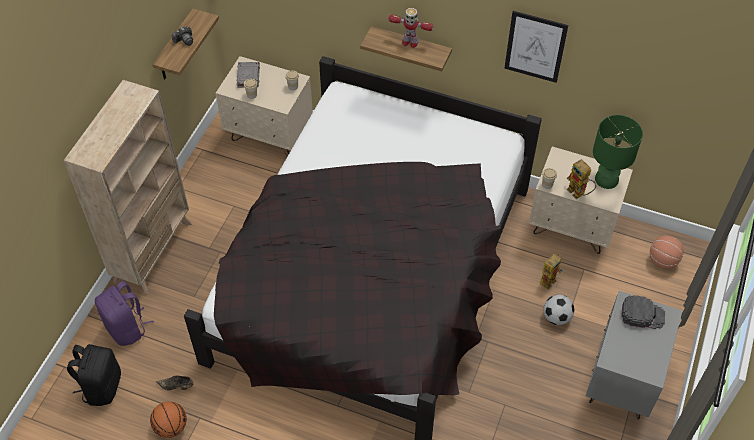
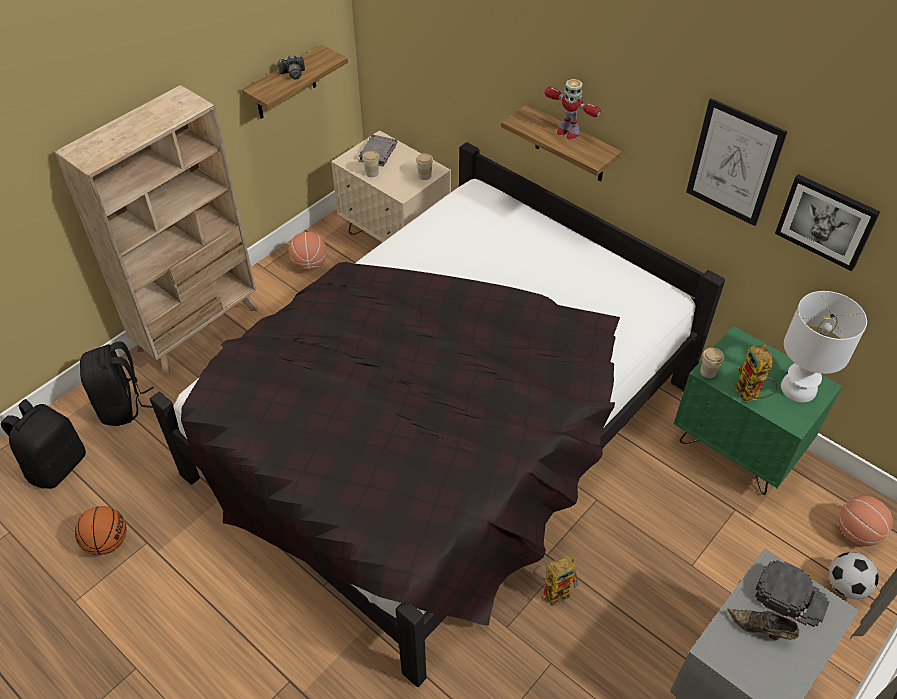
camera: 20 degrees right, 5 degrees down
(127, 328) = (123, 406): purple backpack -> black backpack
(177, 386) = (141, 494): brown shoe -> brown shoe (761, 629)
(213, 175) = (309, 264): none -> basketball
(549, 278) = (680, 507): toy robot -> toy robot (560, 590)
(556, 317) = (672, 563): football -> football (845, 586)
(572, 227) = (737, 449): beige nightstand -> green nightstand
(603, 73) = (826, 221): none -> picture
(606, 179) = (797, 388): green table lamp -> white table lamp

